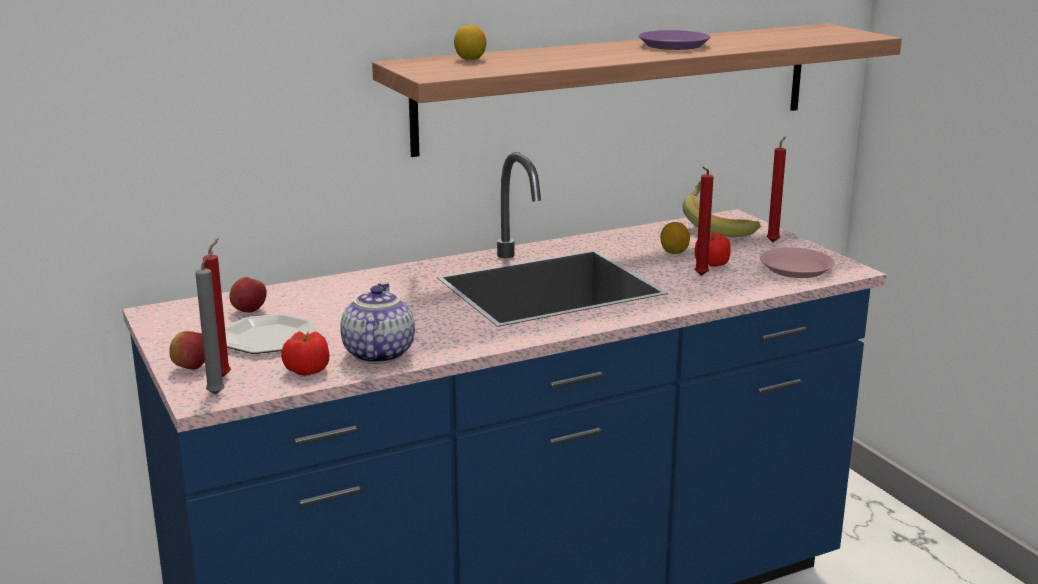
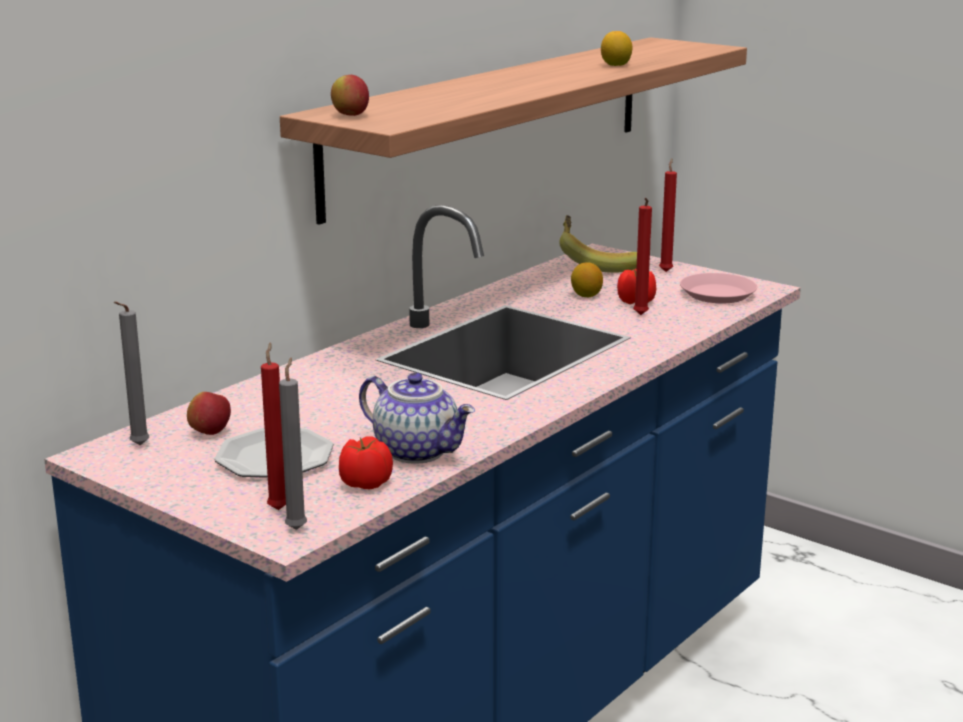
camera: 25 degrees left, 0 degrees up
(189, 311) = (137, 446): none -> grey candle
(191, 368) = (227, 507): apple -> apple (350, 115)
(377, 354) = (418, 451): teapot -> teapot turned 150 degrees clockwise
(470, 59) = (385, 103): lemon -> lemon (616, 65)
(673, 45) = (558, 71): purple plate -> none

